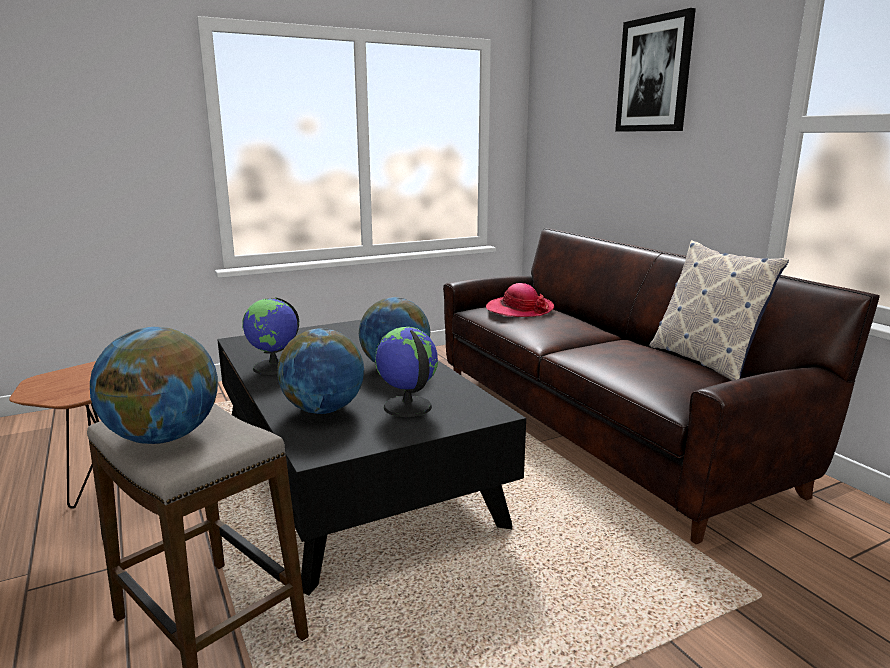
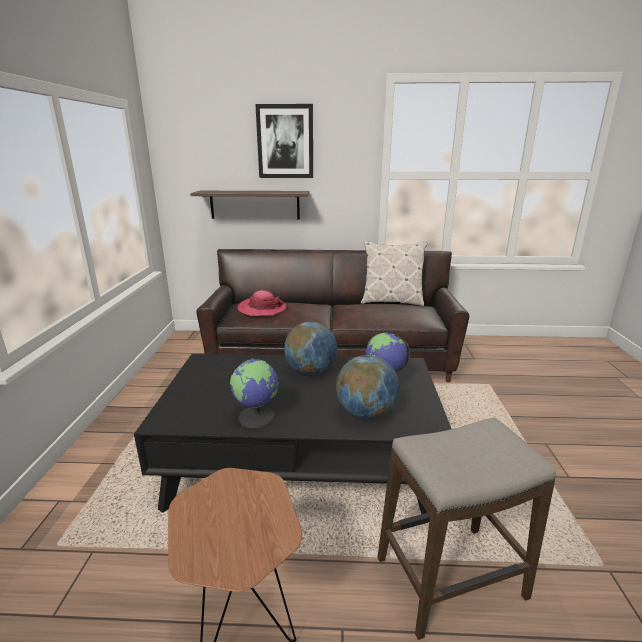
camera: 60 degrees left, 5 degrees up
(163, 437) = (480, 462): globe -> none
(609, 172) = (254, 205): none -> shelf

